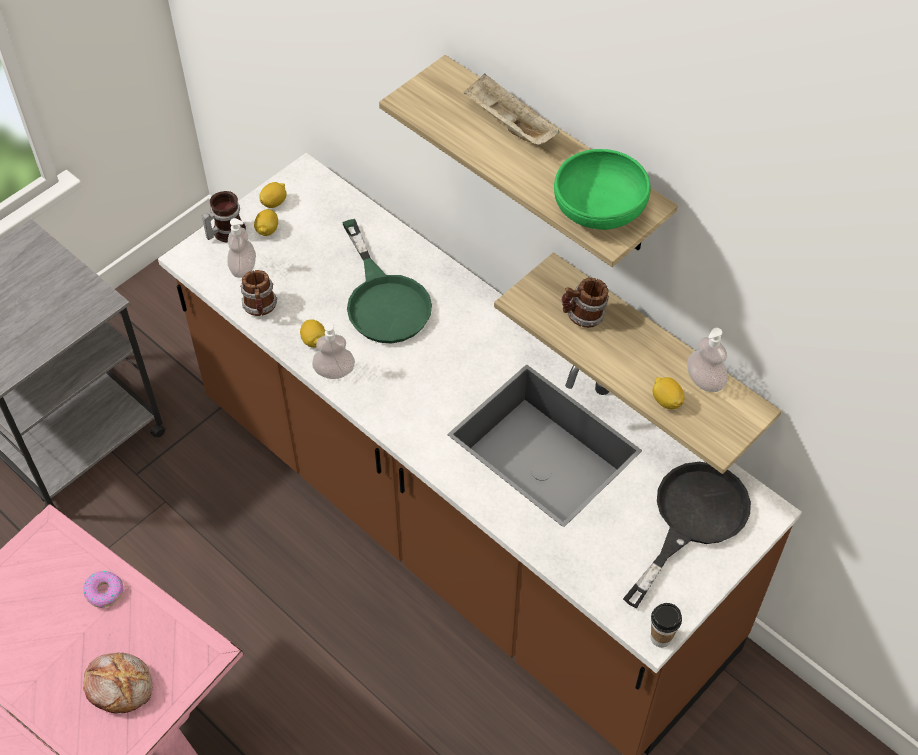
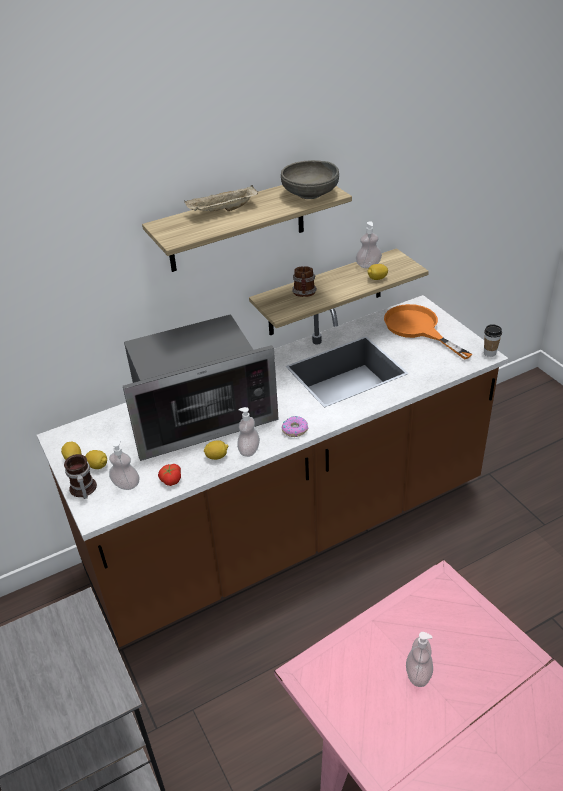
camera: 70 degrees left, 15 degrees down
(63, 647) = (418, 674): none -> soap dispenser
(104, 591) = (373, 638): donut -> donut (294, 429)
(120, 685) = (460, 638): bread -> none
(261, 308) = (170, 480): mug -> tomato
(384, 300) = (200, 417): green frying pan -> microwave
(599, 209) = (310, 194): green bowl -> grey bowl
(691, 520) = (417, 328): black frying pan -> orange frying pan

